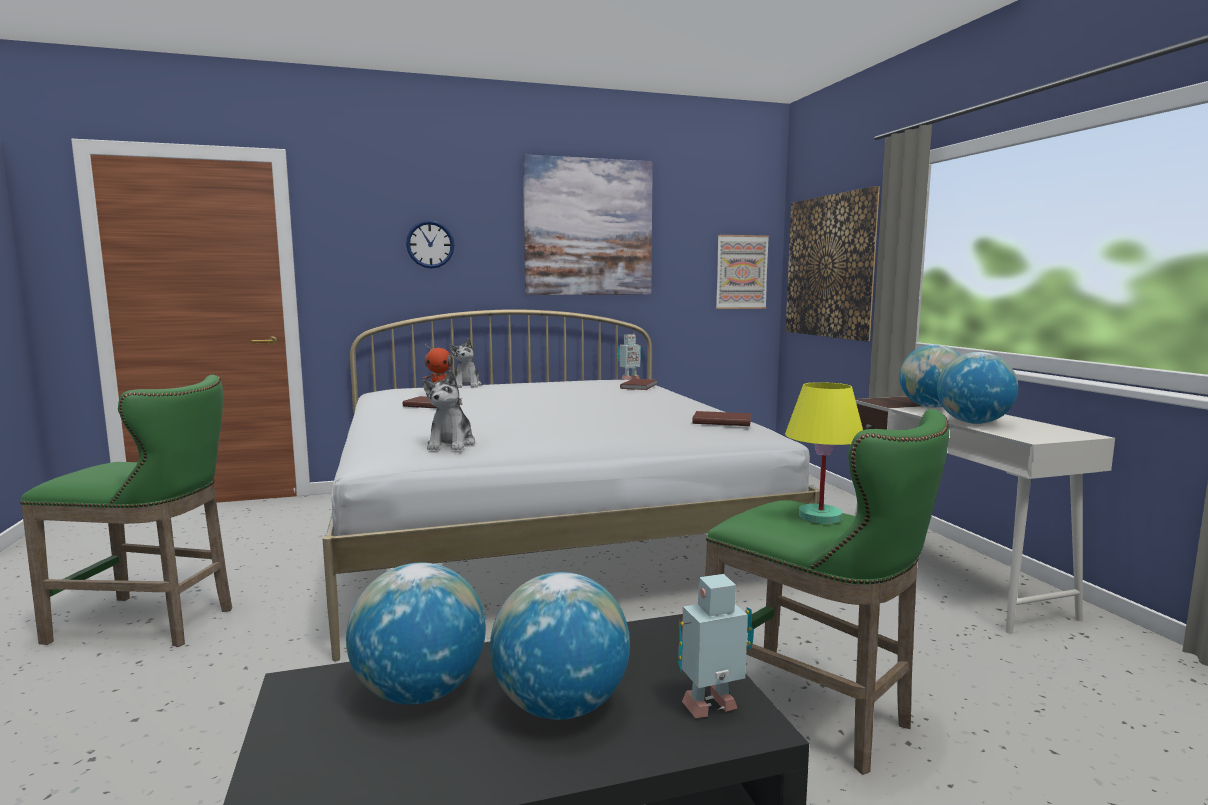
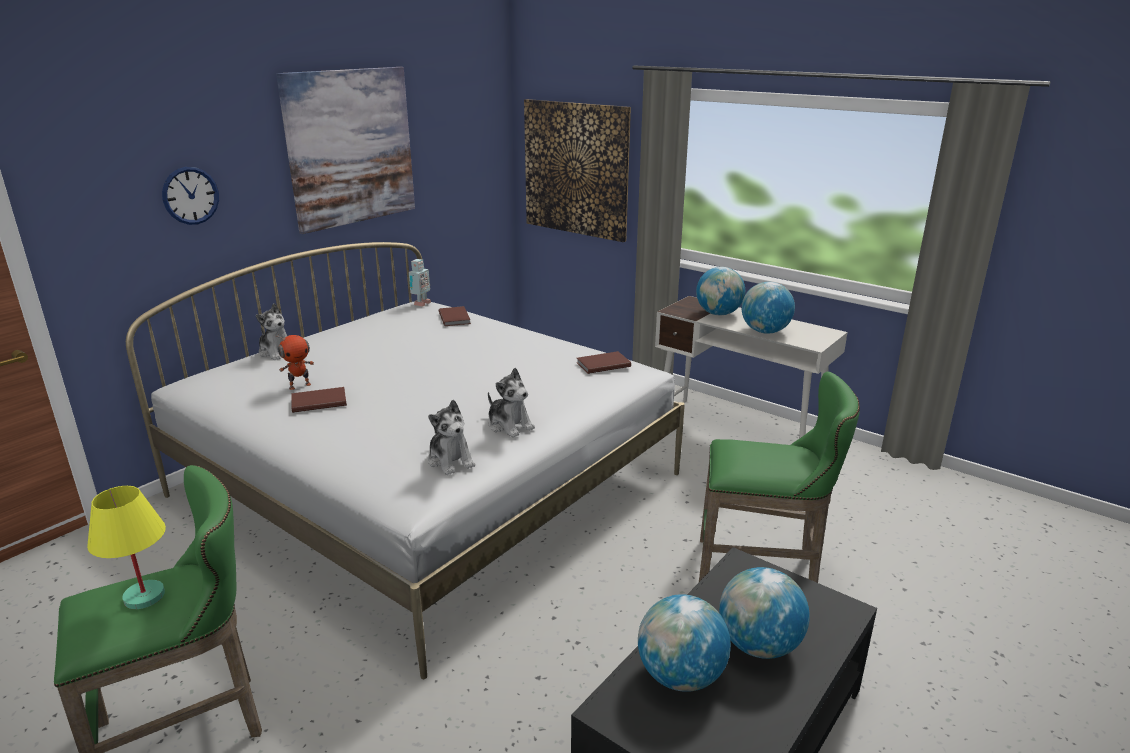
camera: 35 degrees left, 15 degrees up
(546, 437) = (509, 425): none -> plush toy
(713, 709) = (822, 609): toy robot -> none
(741, 272) = (483, 170): picture -> none
(819, 517) = (773, 455): yellow table lamp -> yellow table lamp (143, 597)

